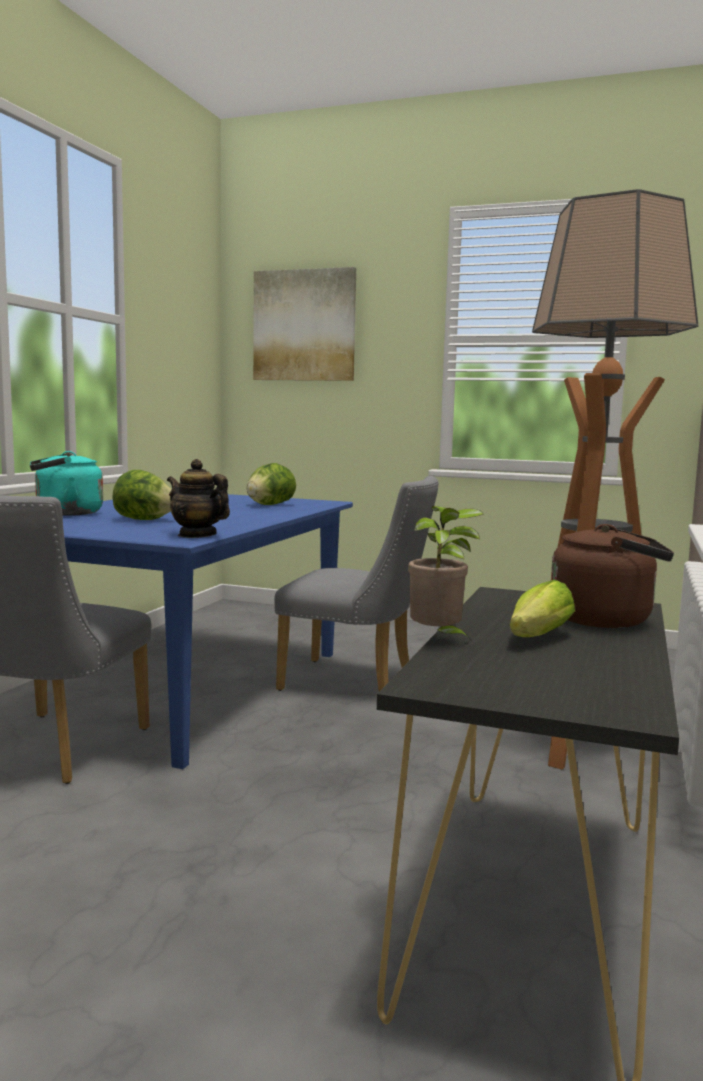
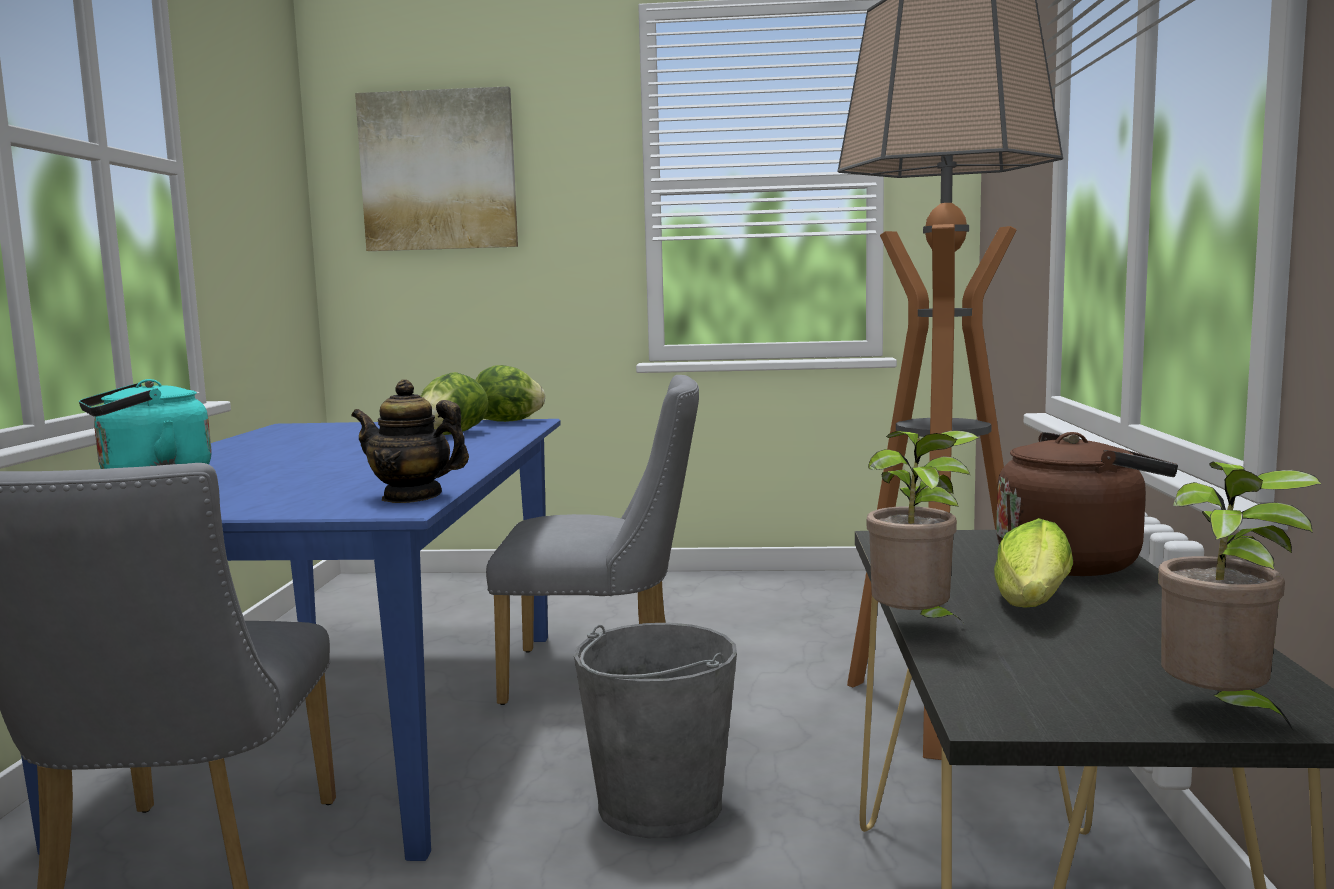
camera: 15 degrees left, 0 degrees up
(144, 520) = (294, 478): lettuce -> lettuce (508, 421)
(344, 764) = (659, 805): none -> grey bucket
(569, 705) = (1220, 714): none -> potted plant

